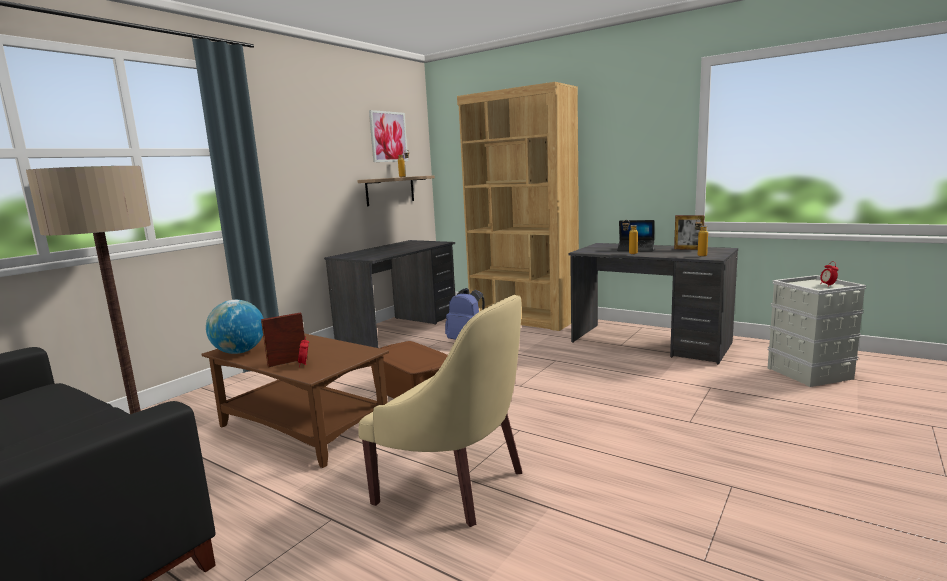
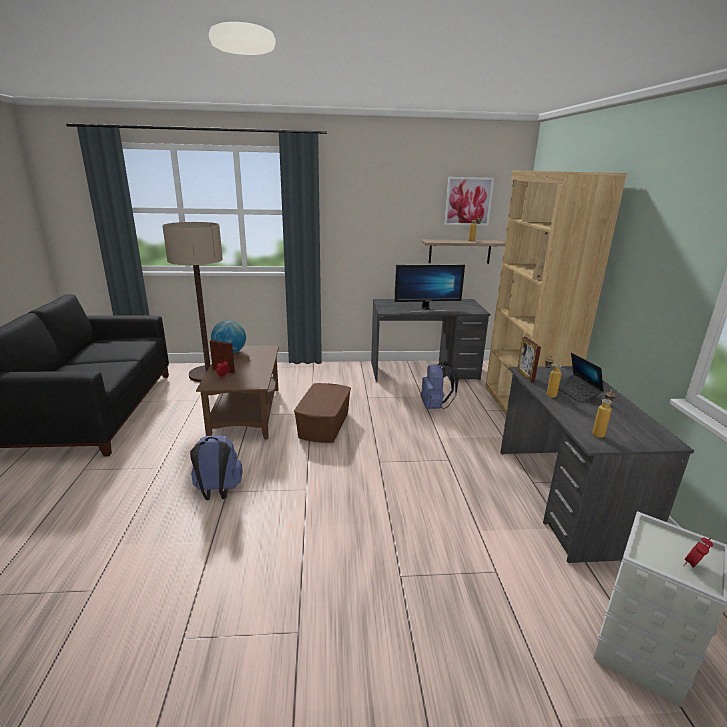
camera: 50 degrees right, 10 degrees up
(401, 250) = (426, 310): none -> monitor
(456, 483) = (218, 492): beige armchair -> blue backpack
(688, 249) = (628, 420): picture frame -> picture frame (525, 376)

